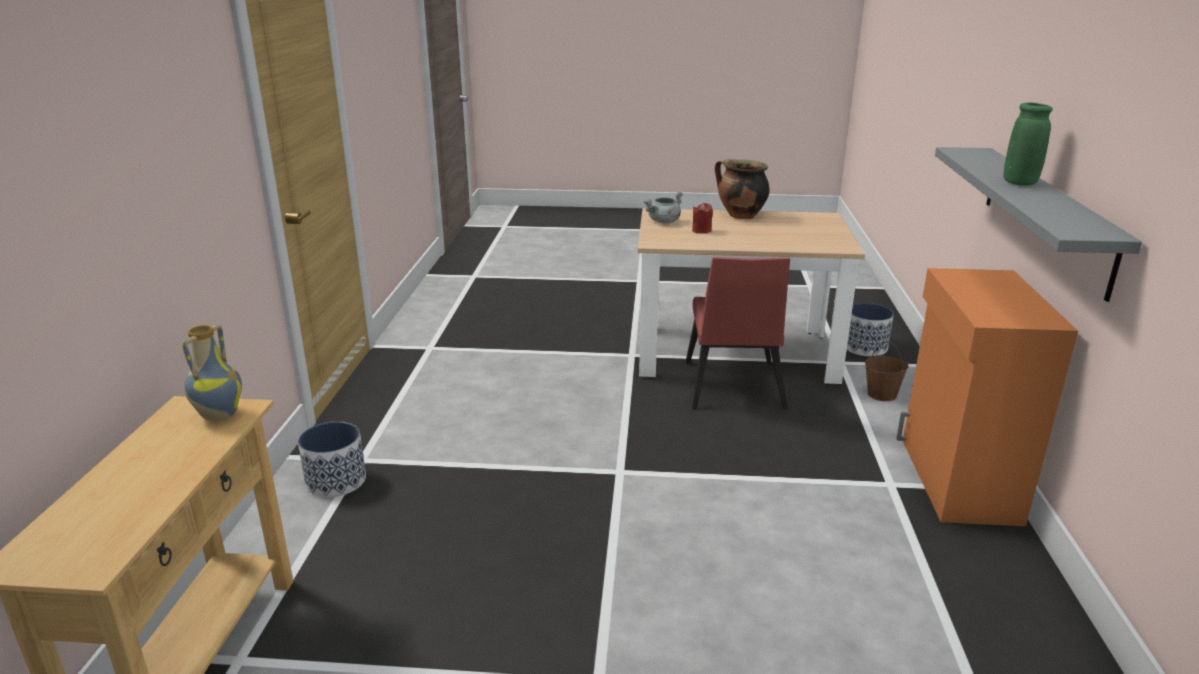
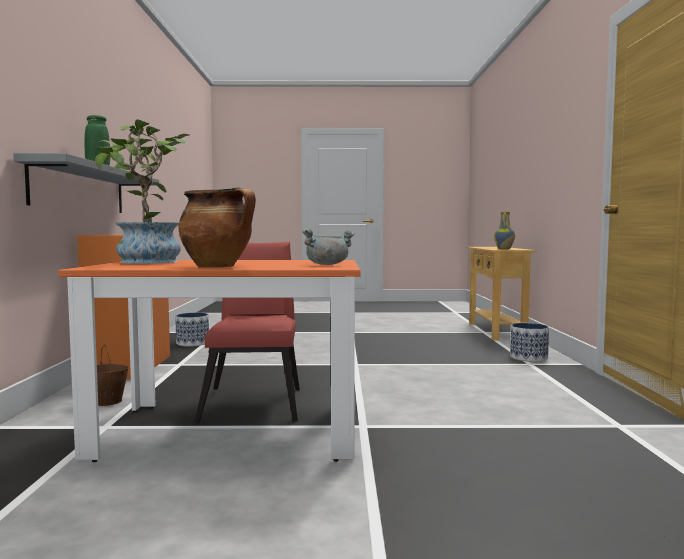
camera: 175 degrees right, 20 degrees down
(701, 230) = (282, 262): red candle -> none
(735, 354) = (231, 430): beige dining table -> orange dining table
(823, 236) = (145, 262): none -> potted plant
(865, 347) = (42, 444): planter -> planter (192, 343)

